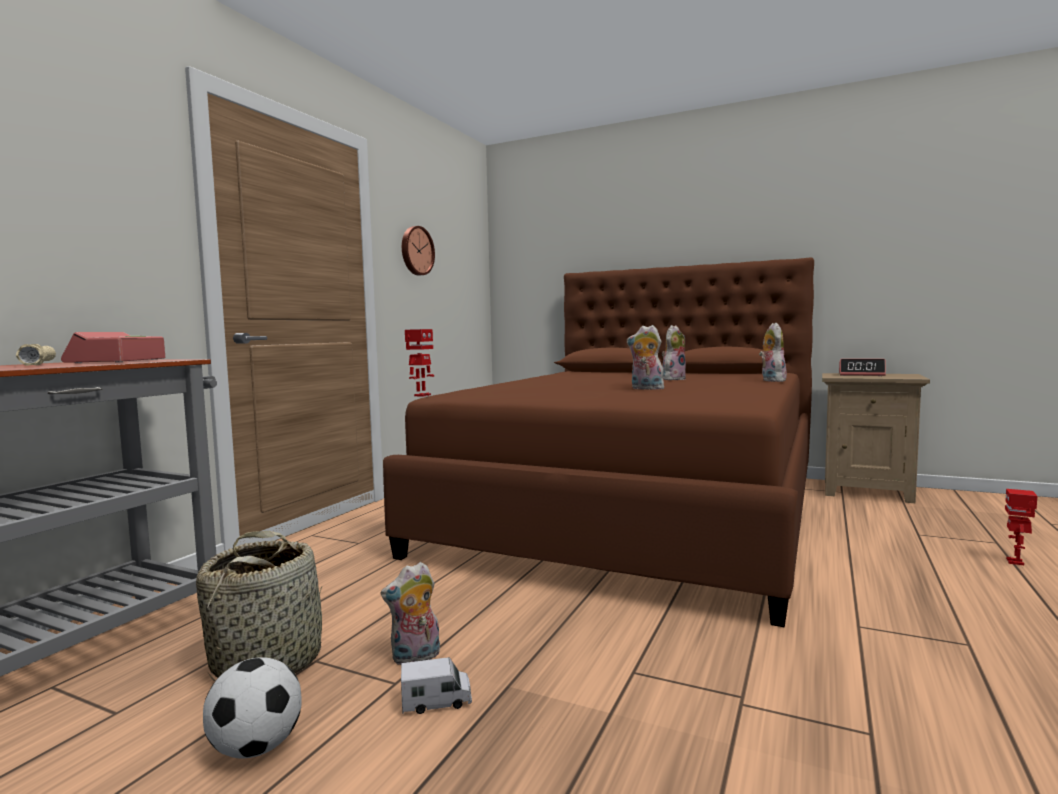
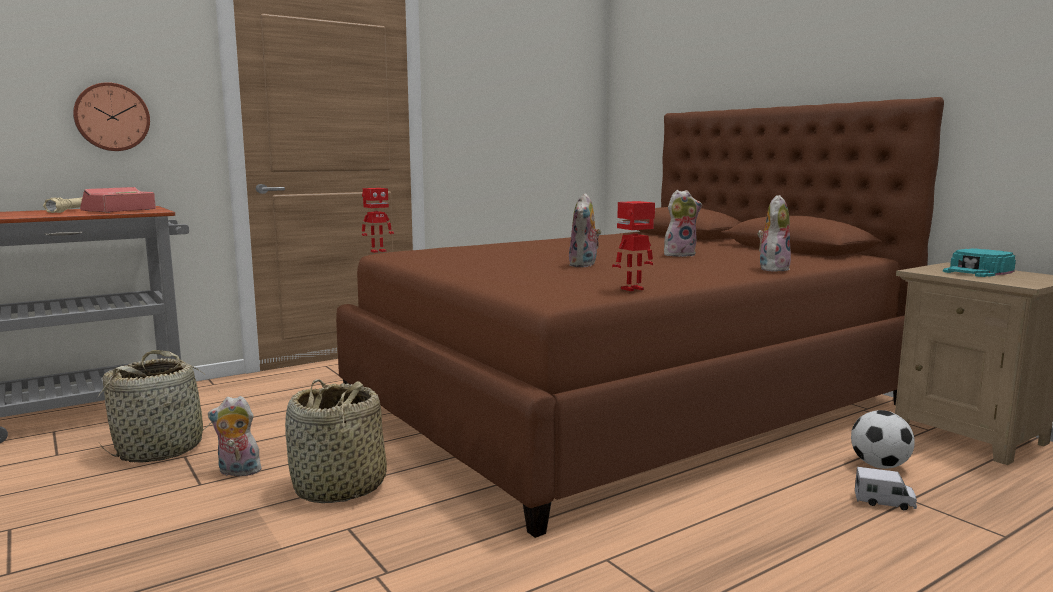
camera: 30 degrees right, 5 degrees up
(256, 748) = (80, 496): football -> football (879, 466)
(416, 251) = (485, 94): wall clock -> wall clock (112, 117)
(436, 702) = (201, 503): toy truck -> toy truck (884, 502)
(552, 639) = (339, 488): none -> basket
(645, 389) = (584, 265): plush toy -> plush toy turned 135 degrees counterclockwise
(861, 375) = (978, 271): alarm clock -> turquoise cap
(1016, 562) = (972, 563): toy robot -> toy robot (633, 289)

